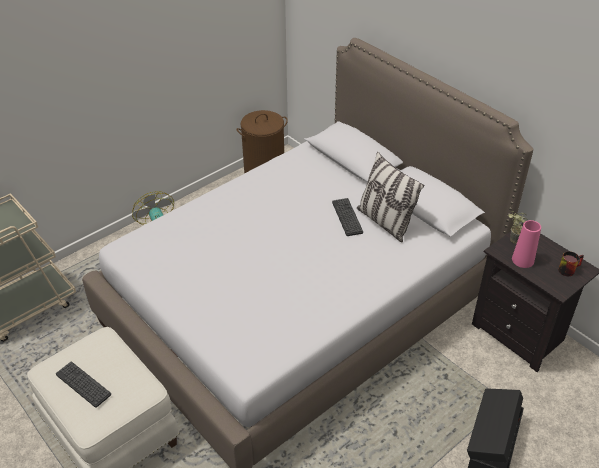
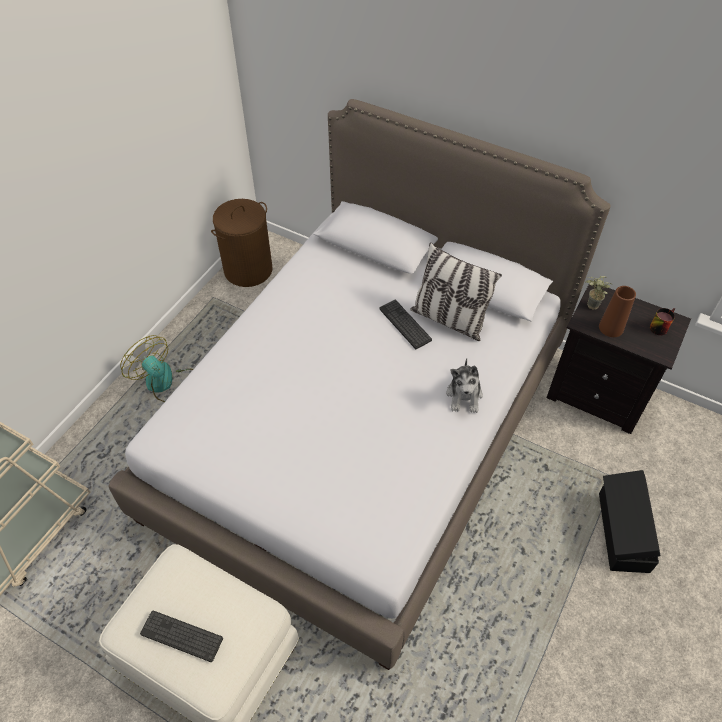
camera: 20 degrees left, 10 degrees up
(370, 277) = (464, 395): none -> plush toy
(522, 260) = (611, 328): pink vase -> brown vase

